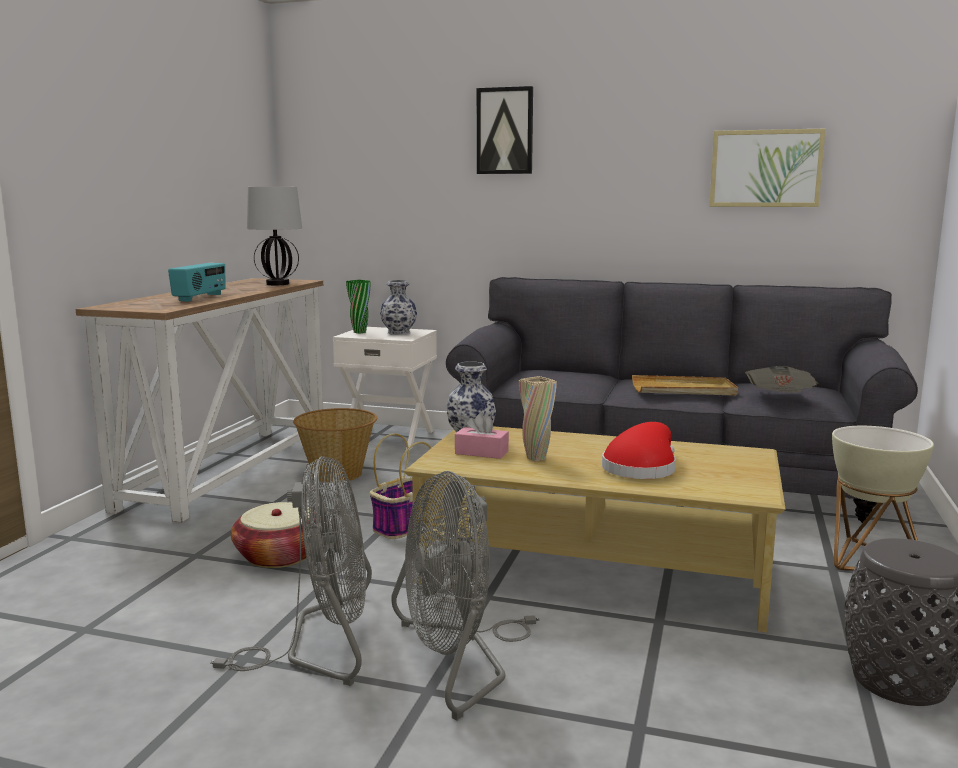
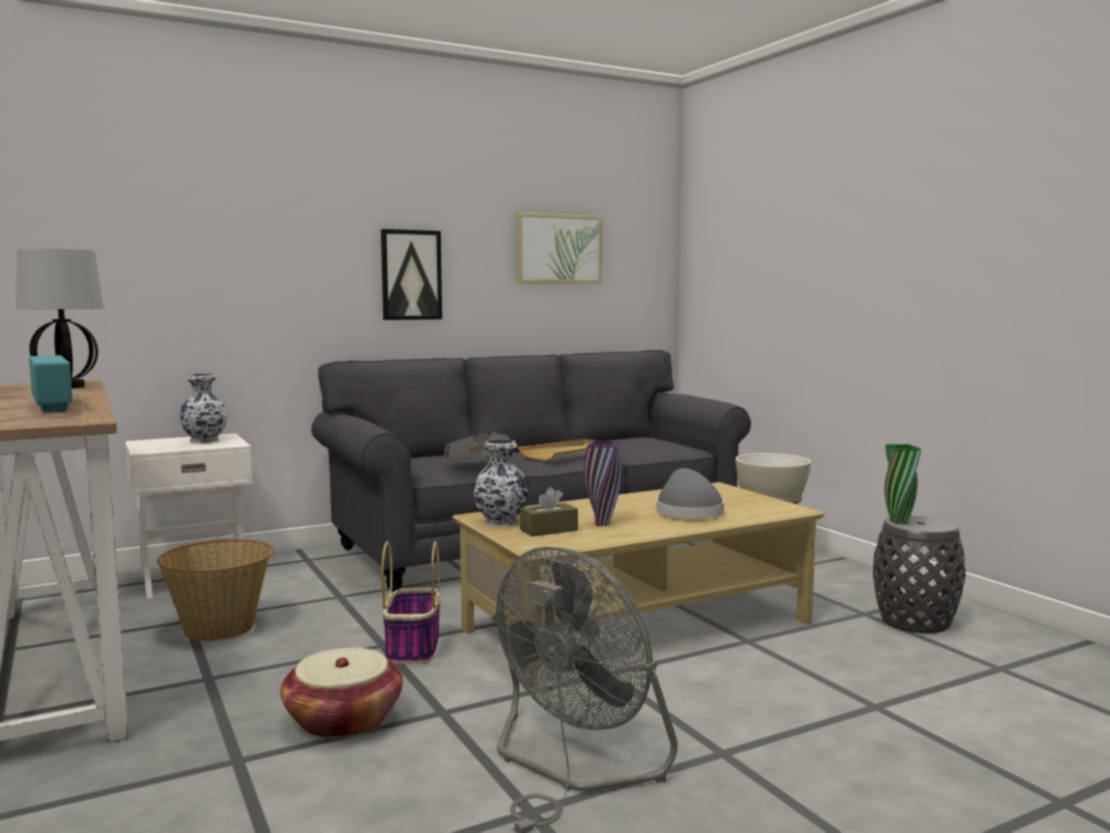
camera: 45 degrees left, 5 degrees down
(359, 332) = (150, 446): green vase -> green vase (898, 522)
(460, 657) = (689, 721): grey fan -> none
(481, 452) = (549, 530): pink tissue box -> brown tissue box
(505, 131) = (308, 197): picture -> picture (411, 275)
(536, 458) = (602, 523): beige vase -> purple vase
(641, 468) = (687, 511): red hat -> grey hat
(780, 399) = (651, 447): newspaper -> newspaper (476, 466)

